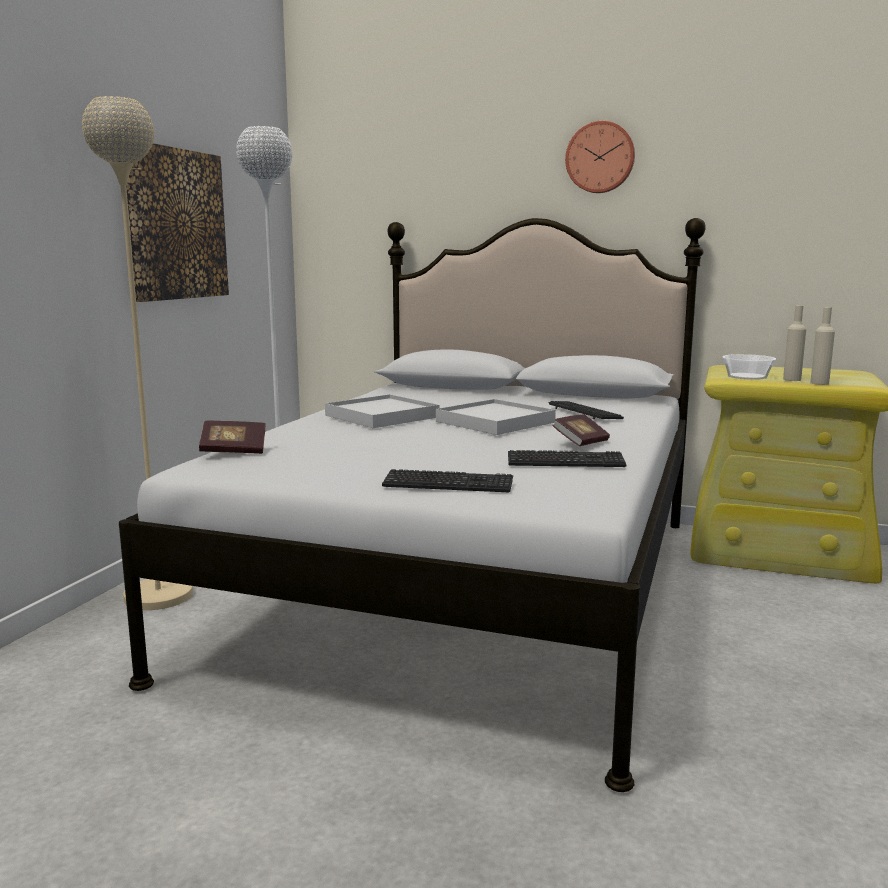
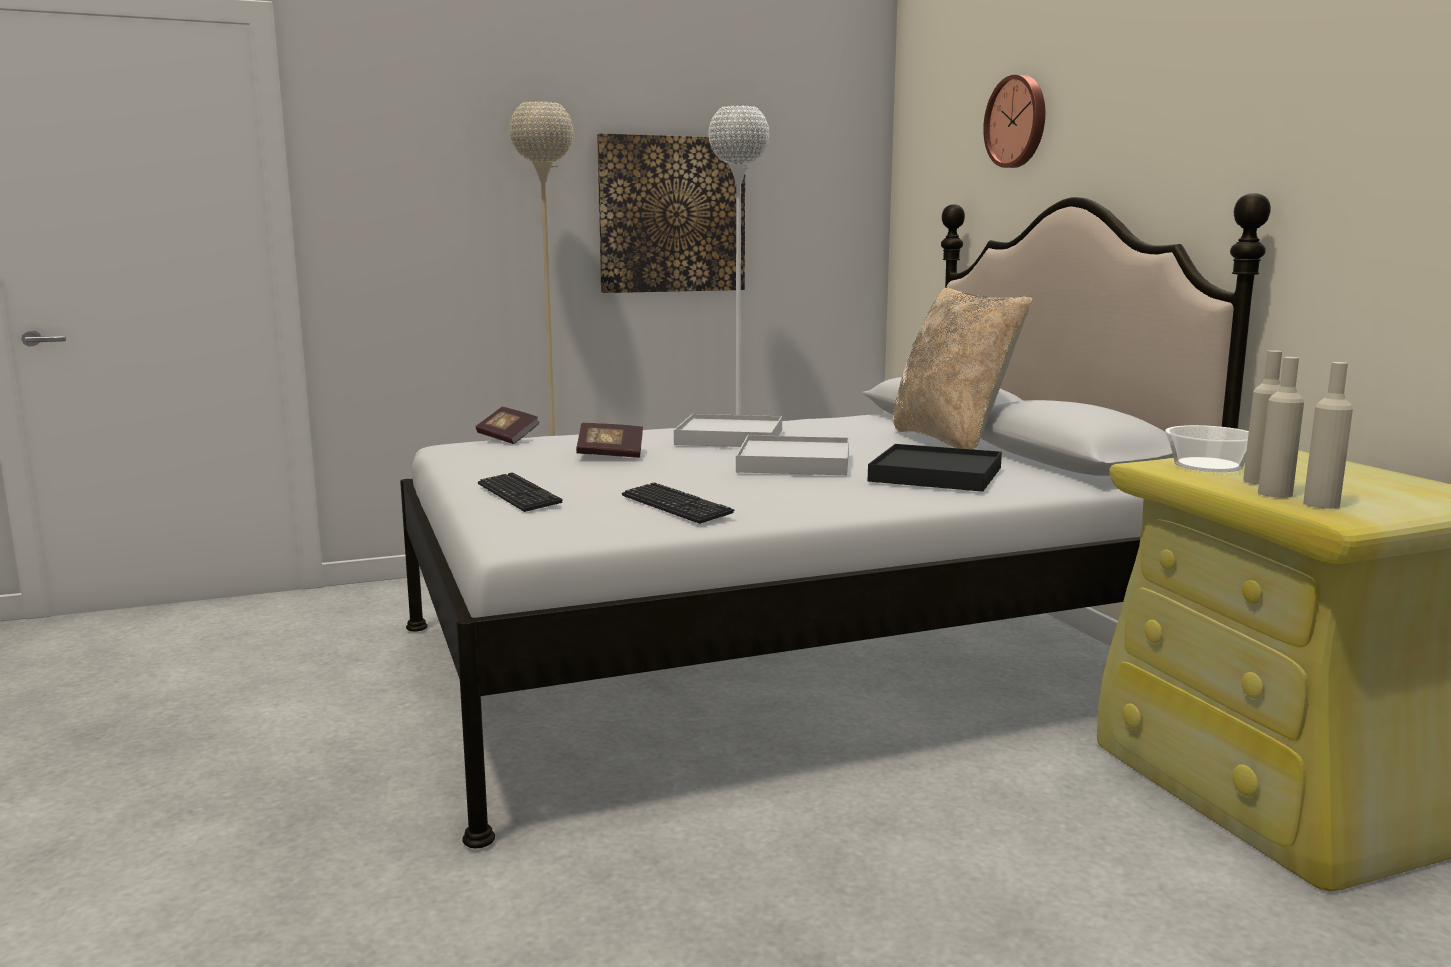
camera: 50 degrees right, 0 degrees up
(505, 396) = (950, 443): none -> beige pillow
(581, 443) = (775, 497): book -> book (610, 454)
(584, 412) = (935, 474): keyboard -> black tray
(600, 157) = (1161, 101): wall clock -> wall clock (1018, 122)
(849, 384) = (1321, 504): none -> beige bottle

